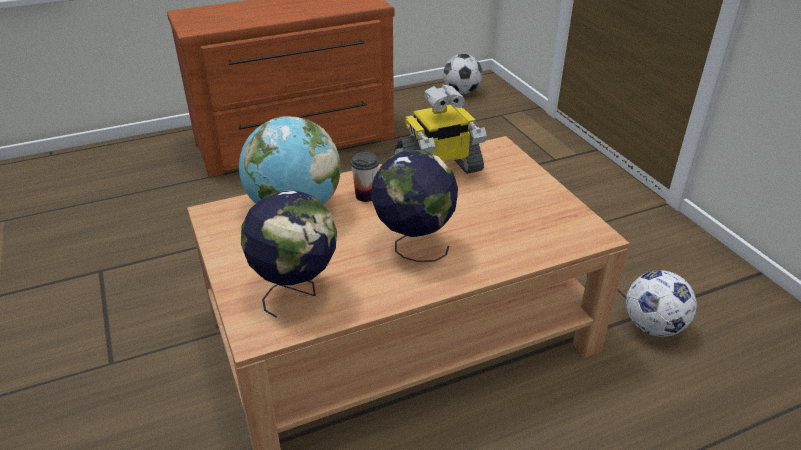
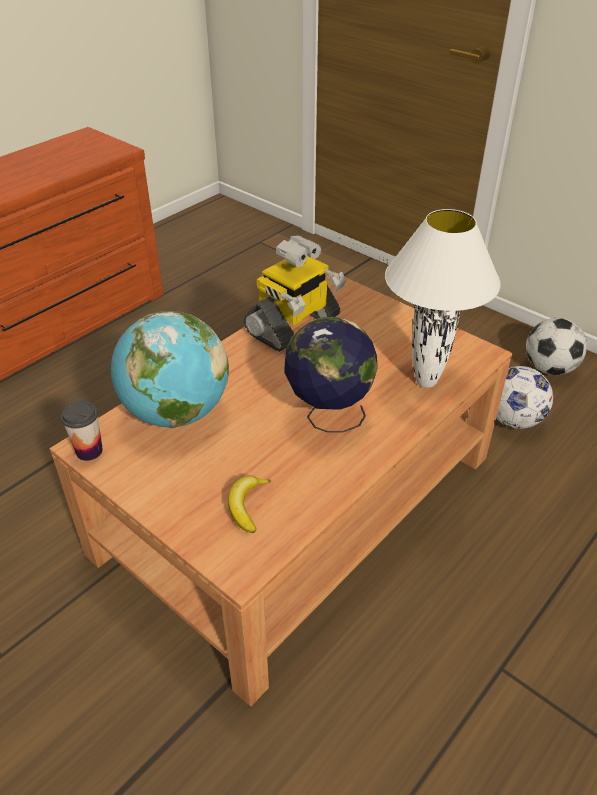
camera: 25 degrees left, 5 degrees up
(296, 292) = (247, 506): globe -> banana
(366, 196) = (241, 375): cup -> cup (89, 451)
(461, 92) = (204, 225): football -> football (549, 368)
(522, 243) = (425, 381): none -> white table lamp

